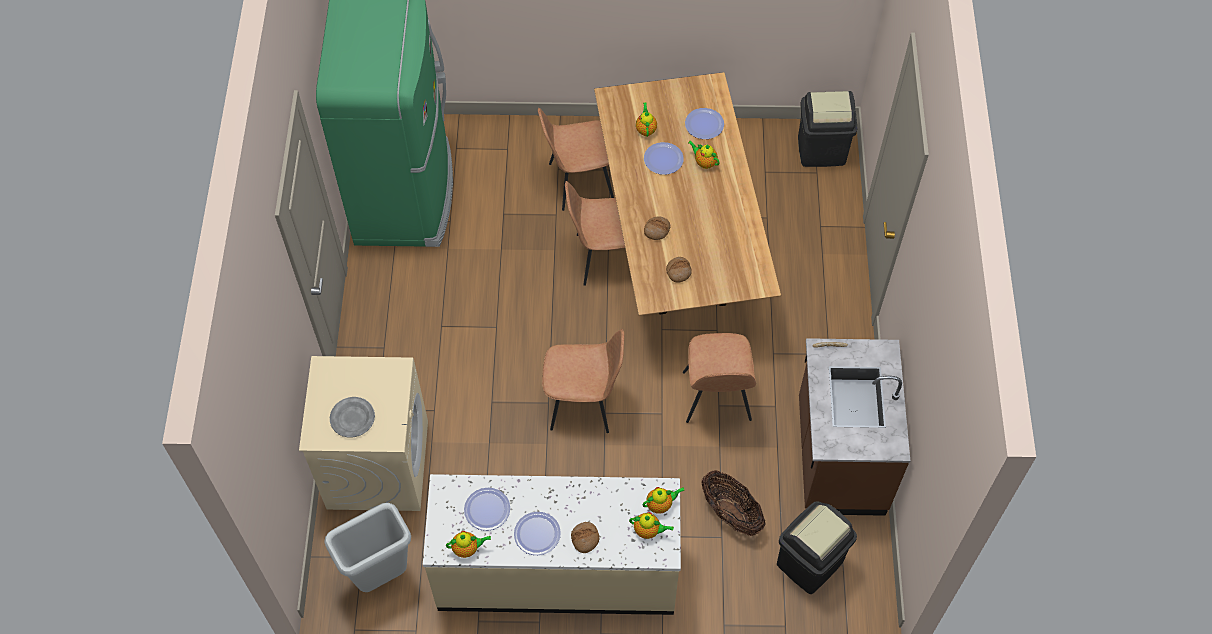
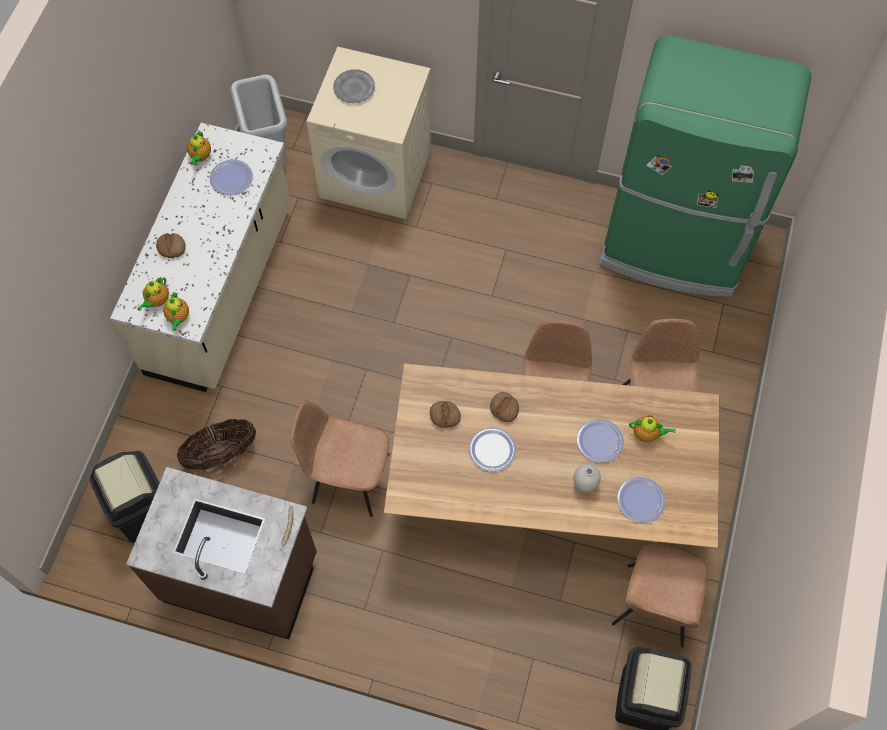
camera: 105 degrees right, 5 degrees up
(537, 534) = (192, 211): plate -> plate (492, 450)
(584, 403) = (383, 353): brown chair -> brown chair (654, 608)
(704, 162) = (585, 484): teapot -> white vase

